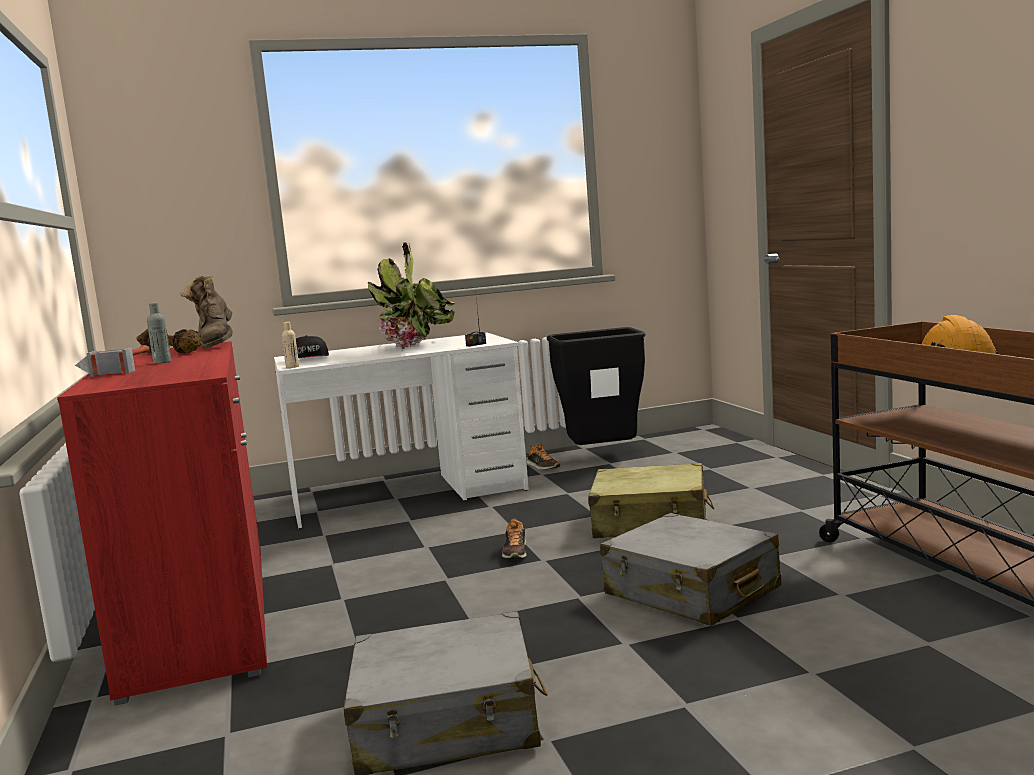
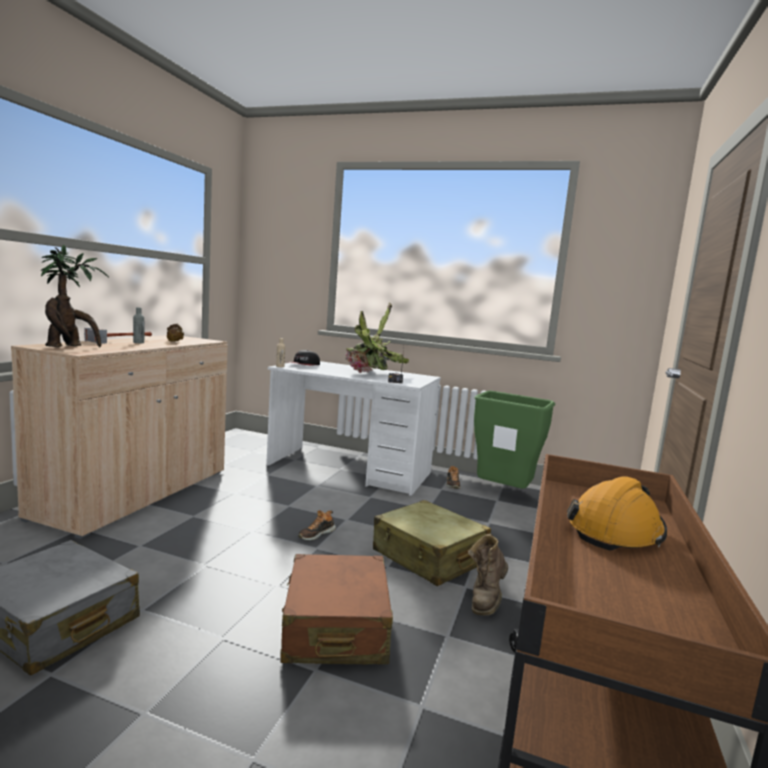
camera: 35 degrees right, 0 degrees up
(138, 379) = (69, 347): none -> potted plant
(201, 616) = (136, 493): red cabinet -> beige cabinet
(216, 345) = (209, 341): brown boot -> brown boot (486, 598)
(604, 456) = (503, 494): black trash can -> green trash can
(691, 592) = (335, 627): grey suitcase -> brown suitcase

